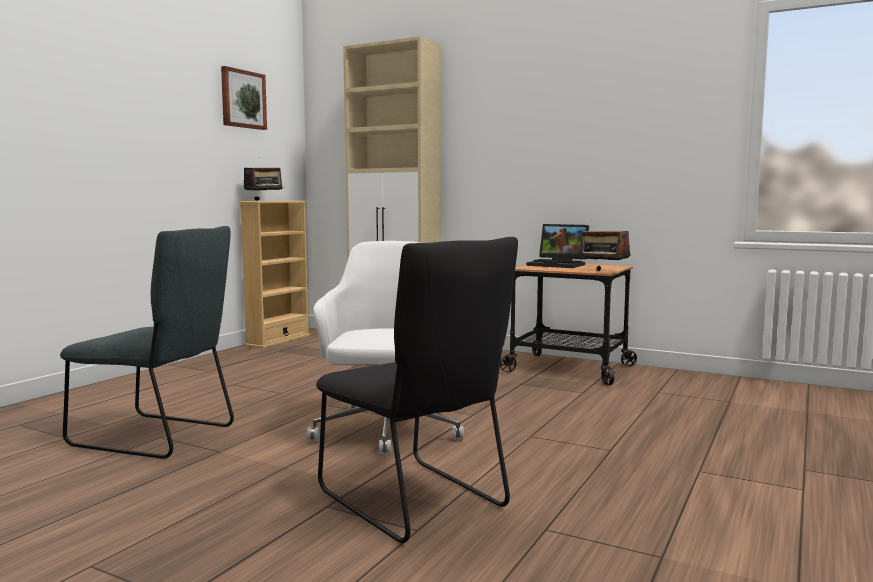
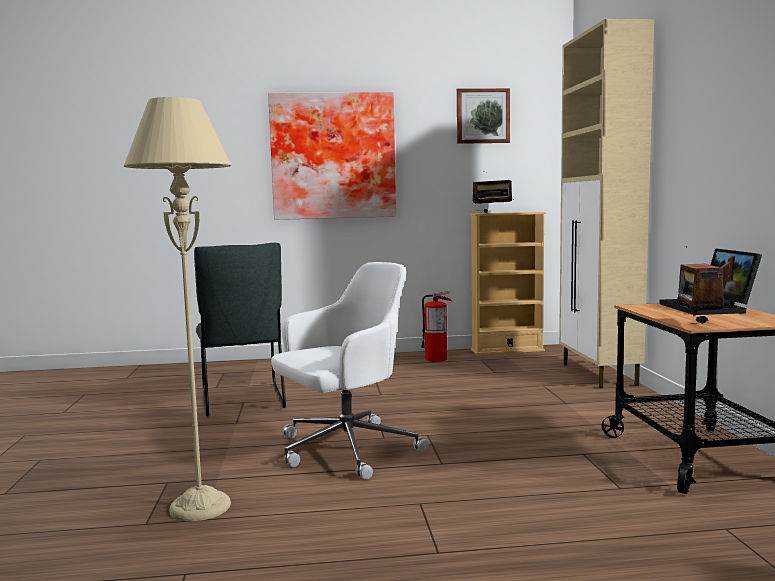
camera: 55 degrees right, 0 degrees up
(104, 124) = (333, 156): none -> picture
(238, 358) = (436, 359): none -> fire extinguisher
(417, 502) = (200, 507): black chair -> beige floor lamp

